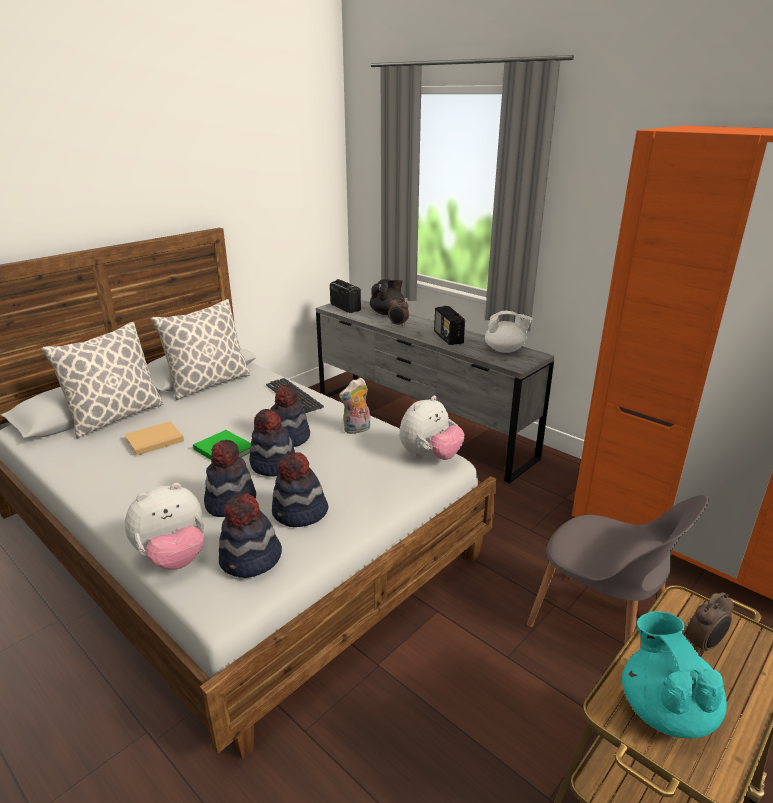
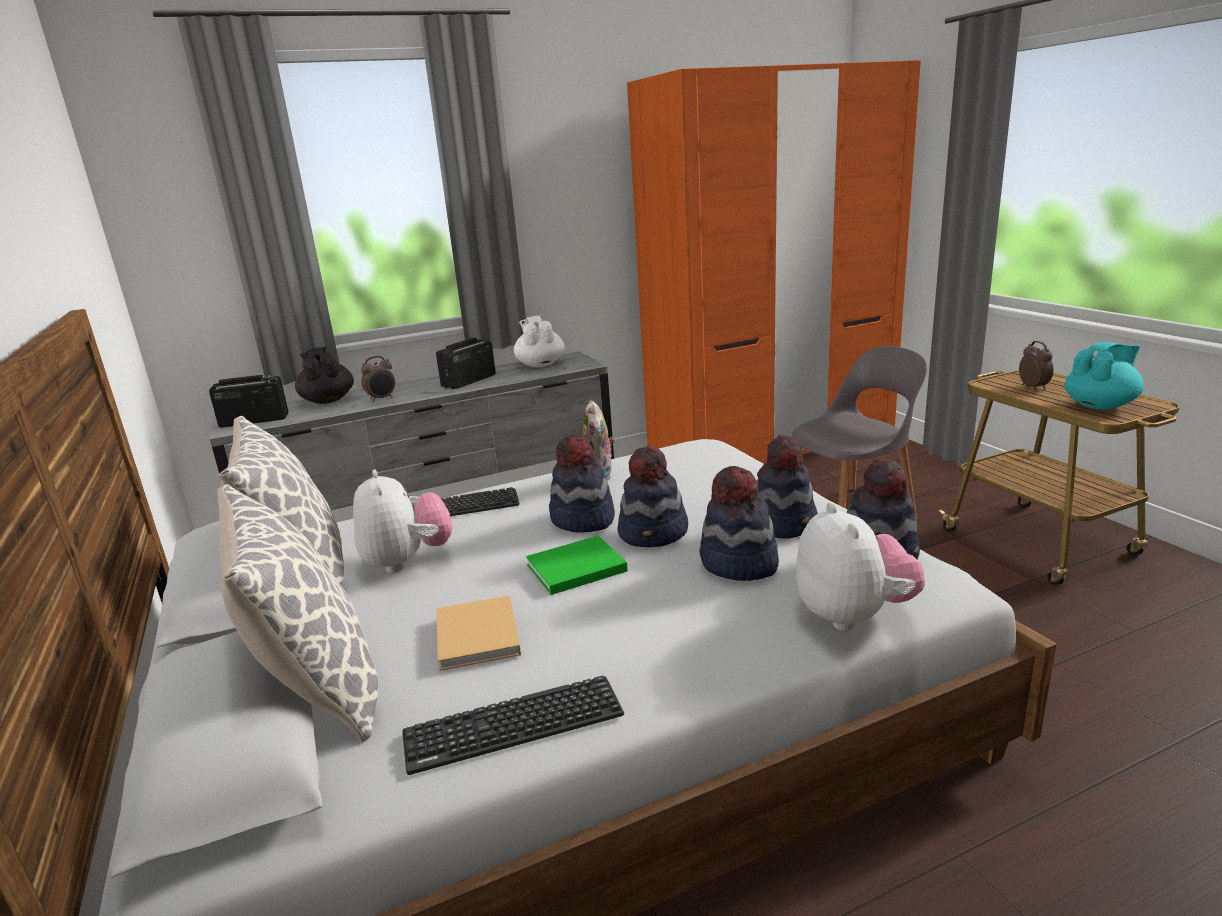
camera: 65 degrees left, 5 degrees down
(81, 468) = (514, 724): none -> keyboard
(430, 456) = (697, 448): plush toy -> plush toy (407, 561)
(448, 338) = (468, 381): radio -> radio turned 120 degrees clockwise
(505, 350) = (540, 364): white teapot -> white teapot turned 45 degrees counterclockwise
(665, 709) = (1100, 406): turquoise teapot -> turquoise teapot turned 135 degrees clockwise

